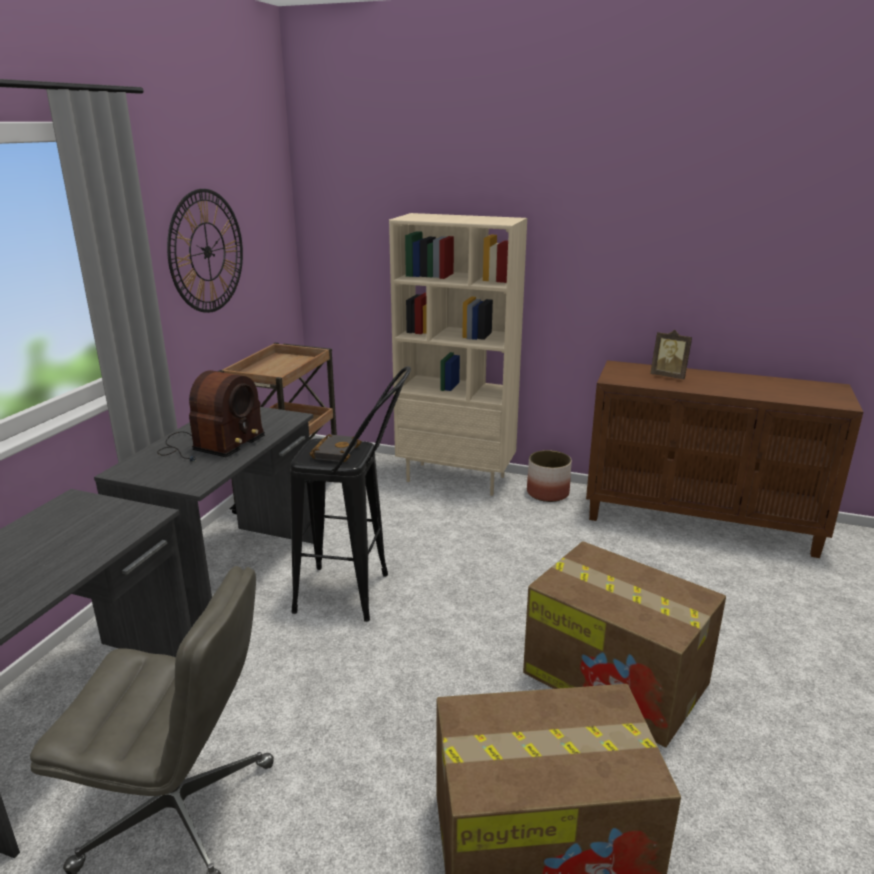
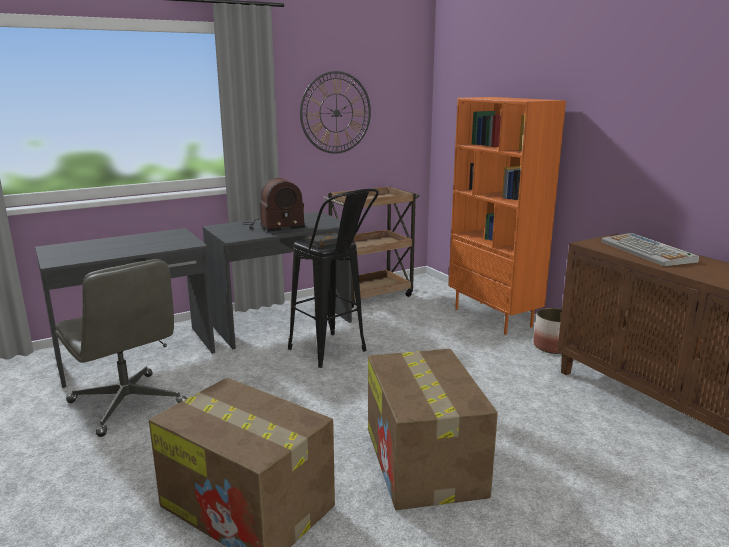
camera: 40 degrees right, 5 degrees down
(456, 478) = (494, 317): beige bookcase -> orange bookcase
(669, 376) = (648, 251): picture frame -> keyboard

